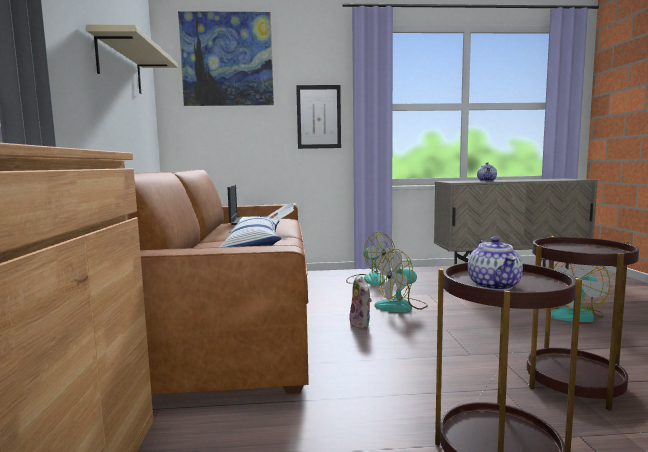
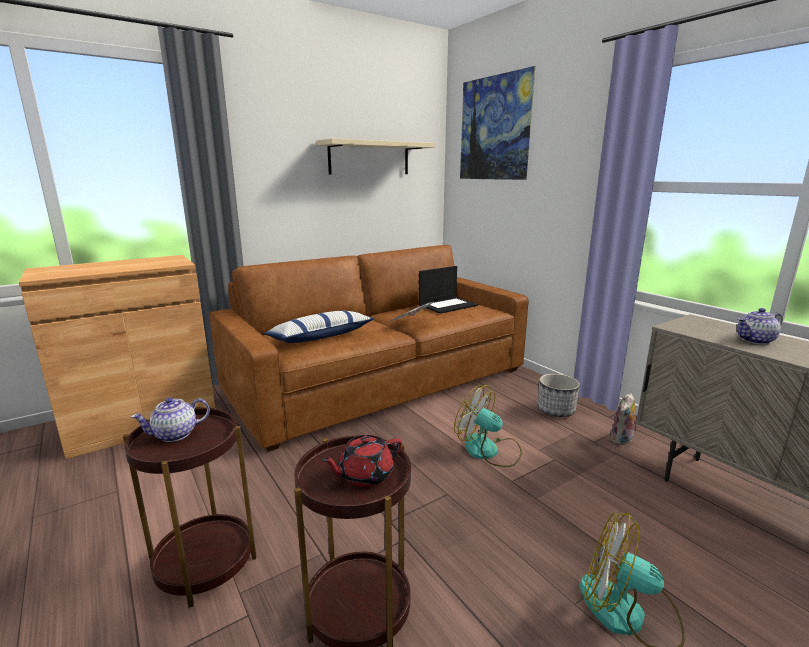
camera: 60 degrees right, 10 degrees up
(318, 117) = (568, 196): picture -> none
(361, 324) = (414, 441): plush toy -> plush toy (622, 440)
(369, 279) = (556, 410): fan -> planter
(584, 249) = (364, 475): none -> red teapot

